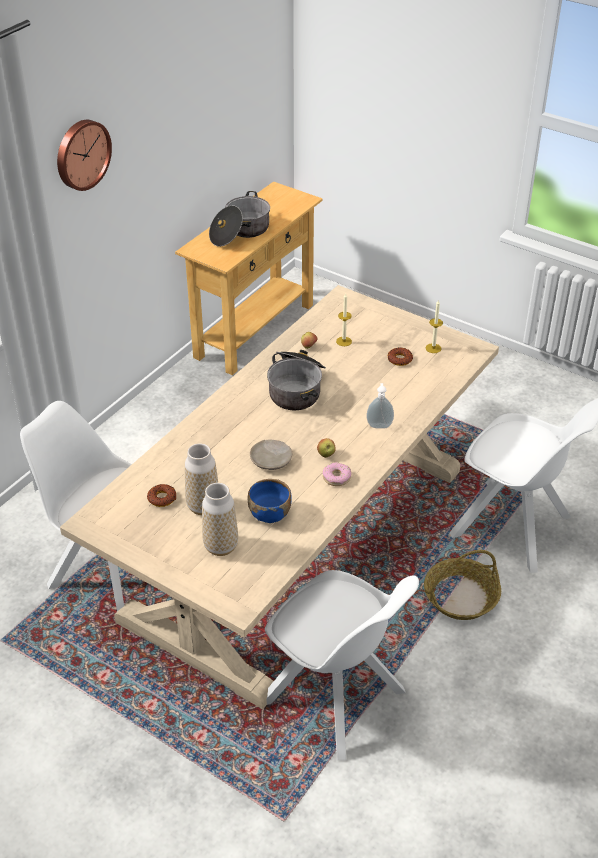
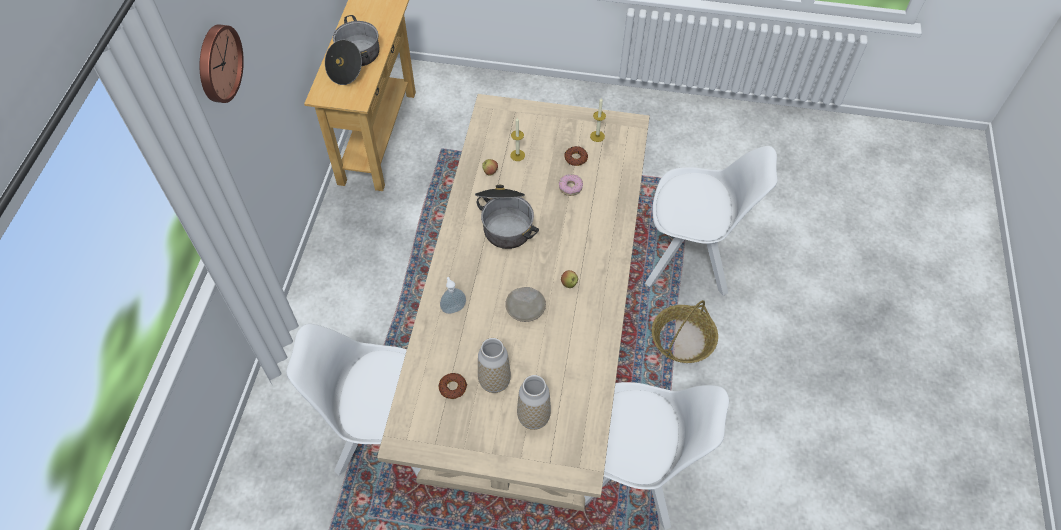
camera: 25 degrees left, 15 degrees up
(270, 513) = (556, 365): blue bowl -> none
(336, 477) = (591, 304): donut -> donut (570, 187)
(379, 425) = (596, 235): soap dispenser -> soap dispenser (453, 308)

